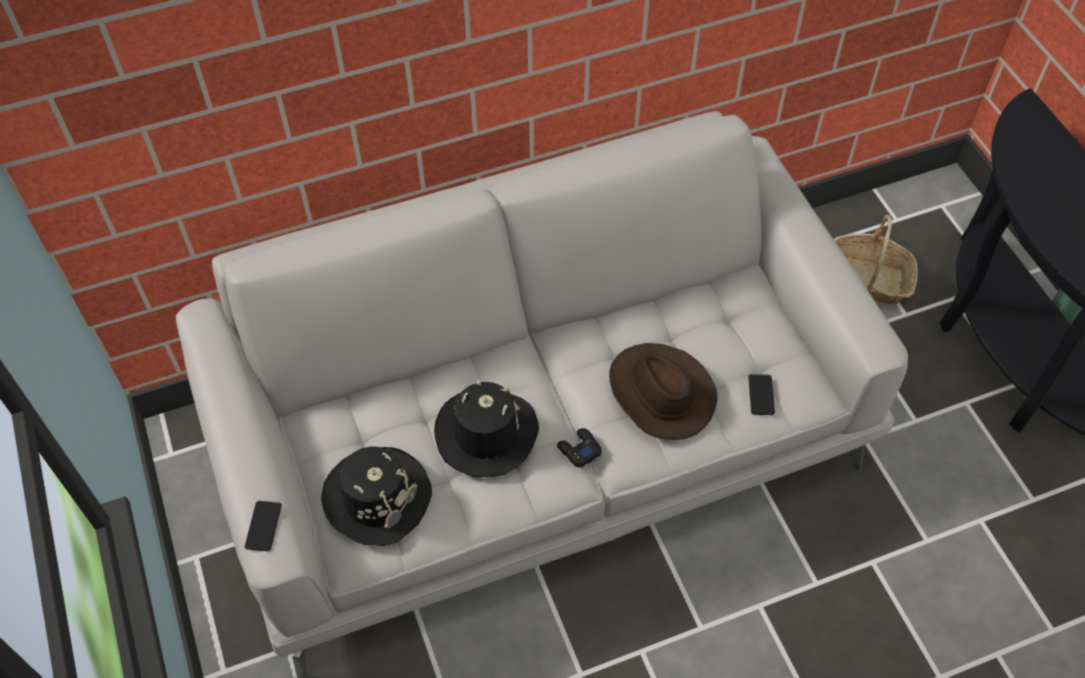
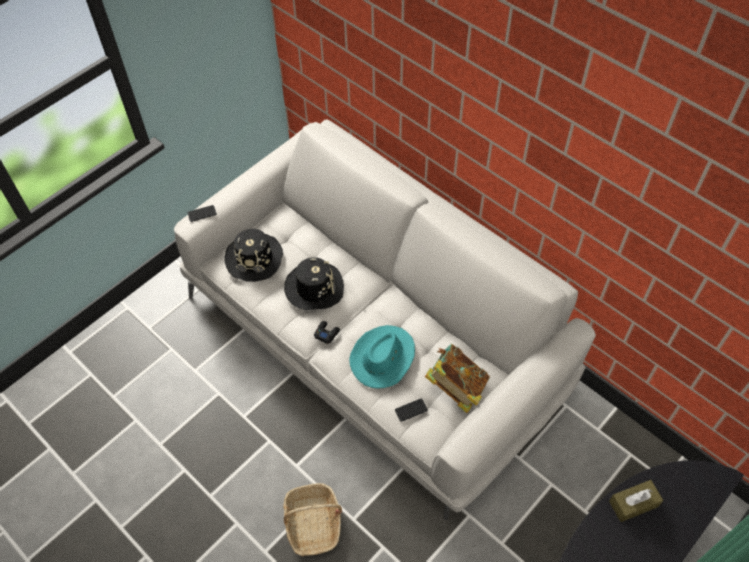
camera: 65 degrees right, 0 degrees up
(660, 393) = (383, 357): brown hat -> turquoise hat
(750, 328) = (456, 387): none -> book
(866, 279) = (598, 476): basket -> basket (313, 523)
(1036, 197) = (633, 504): none -> brown tissue box

